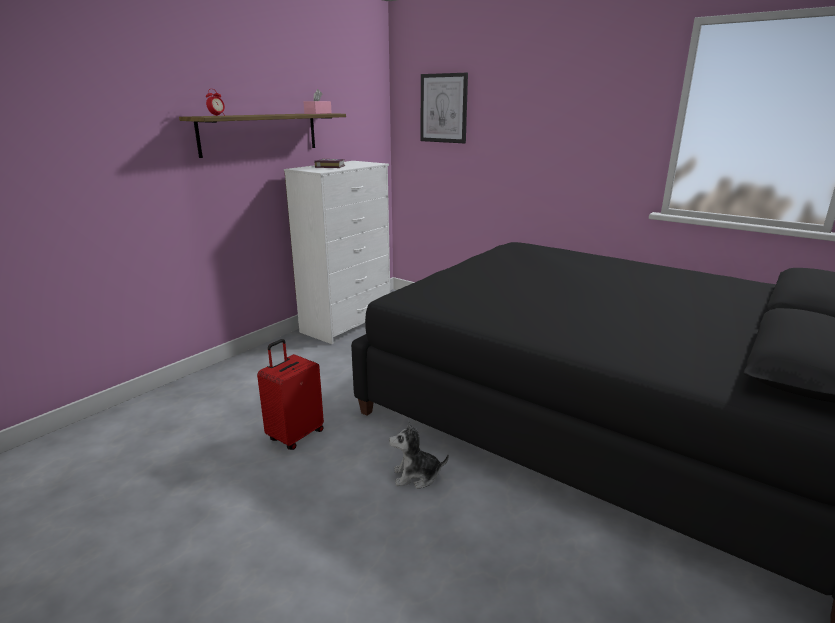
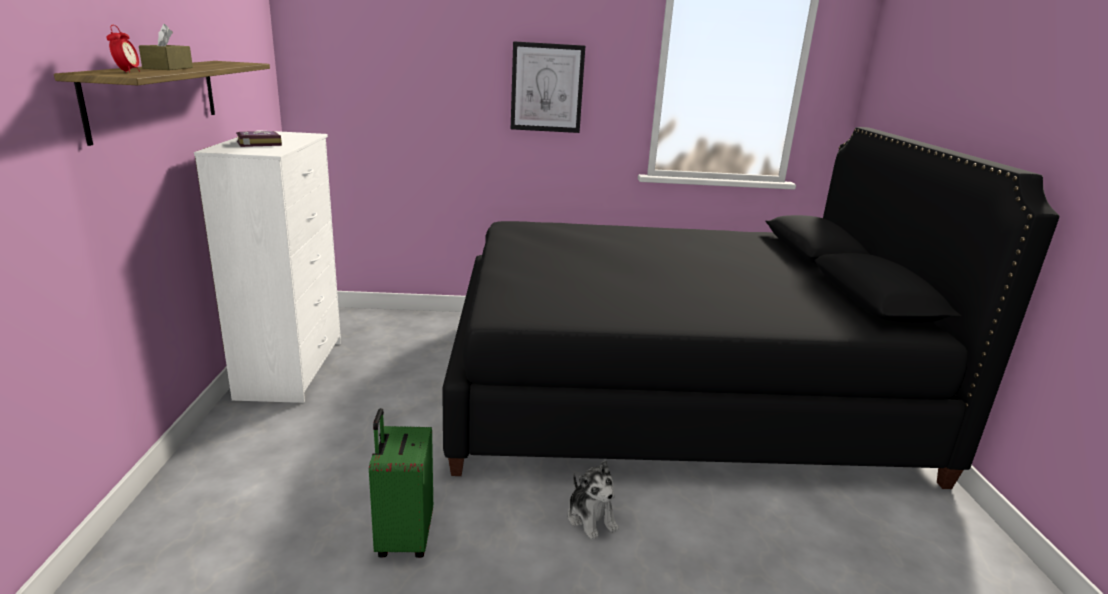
camera: 40 degrees left, 0 degrees up
(256, 115) = (168, 68): none -> brown tissue box
(295, 435) = (403, 537): red suitcase -> green suitcase
(318, 113) = (234, 63): pink tissue box -> none
(416, 476) = (591, 518): plush toy -> plush toy turned 75 degrees counterclockwise
(443, 108) = (370, 56): picture -> picture (547, 88)

